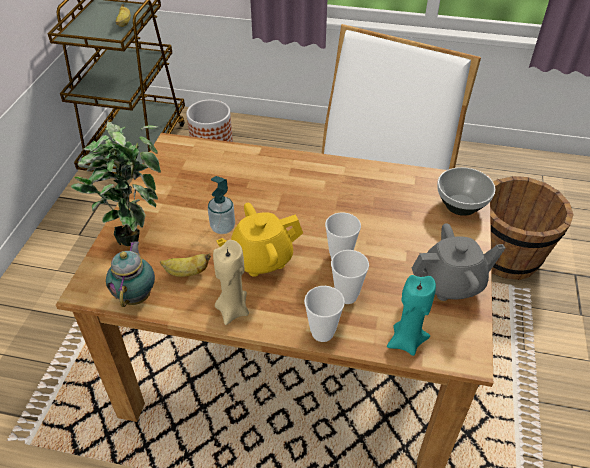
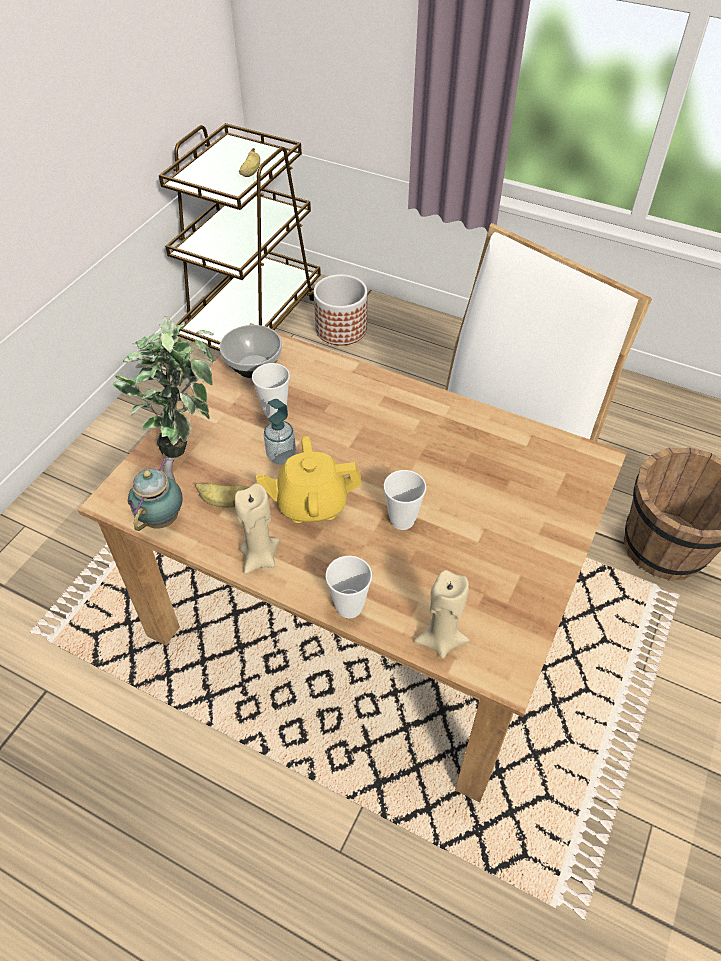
camera: 15 degrees right, 5 degrees up
(346, 295) = (392, 569): cup -> cup (275, 411)
(406, 341) = (441, 640): turquoise candle -> beige candle
(452, 283) = (522, 582): grey teapot -> none
(460, 204) = (574, 484): bowl -> bowl (254, 366)

